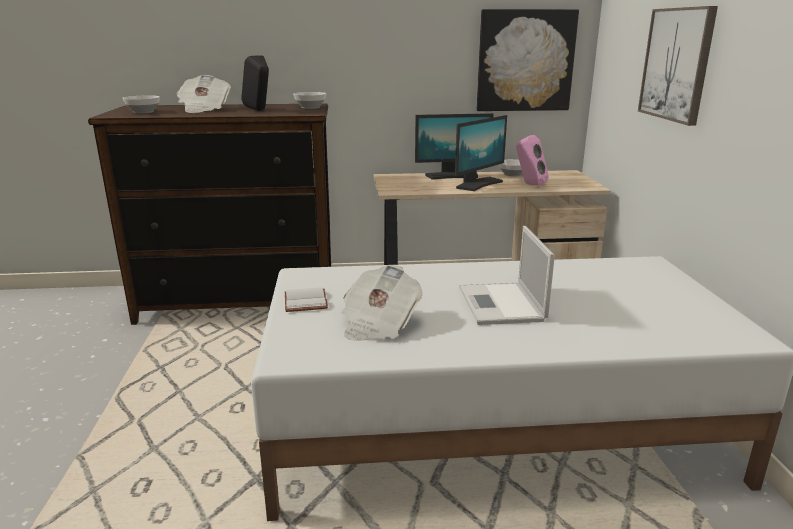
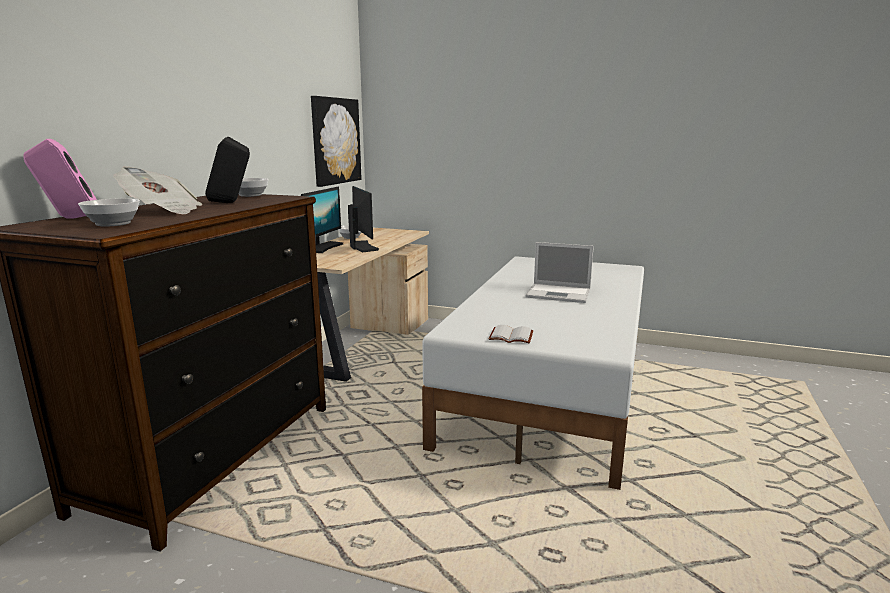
camera: 65 degrees left, 5 degrees down
(378, 324) = (568, 323): newspaper -> none
(528, 184) = (384, 239): pink speaker -> pink speaker (69, 218)
(676, 64) = (484, 136): picture -> none

